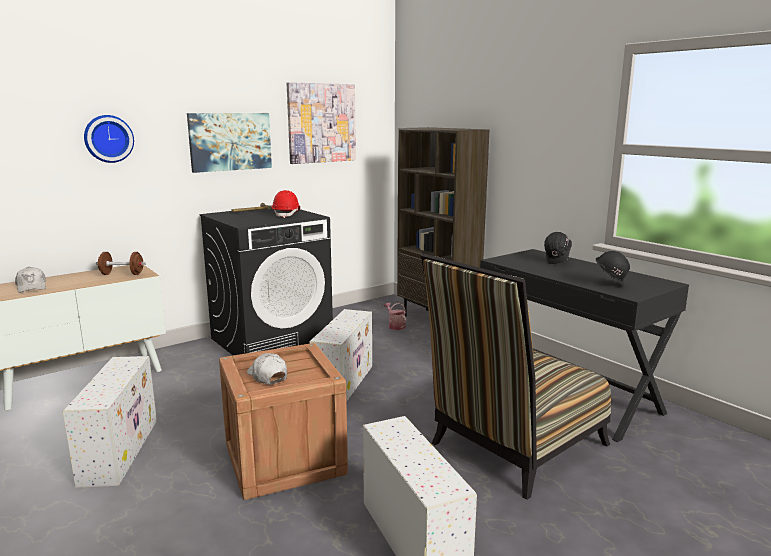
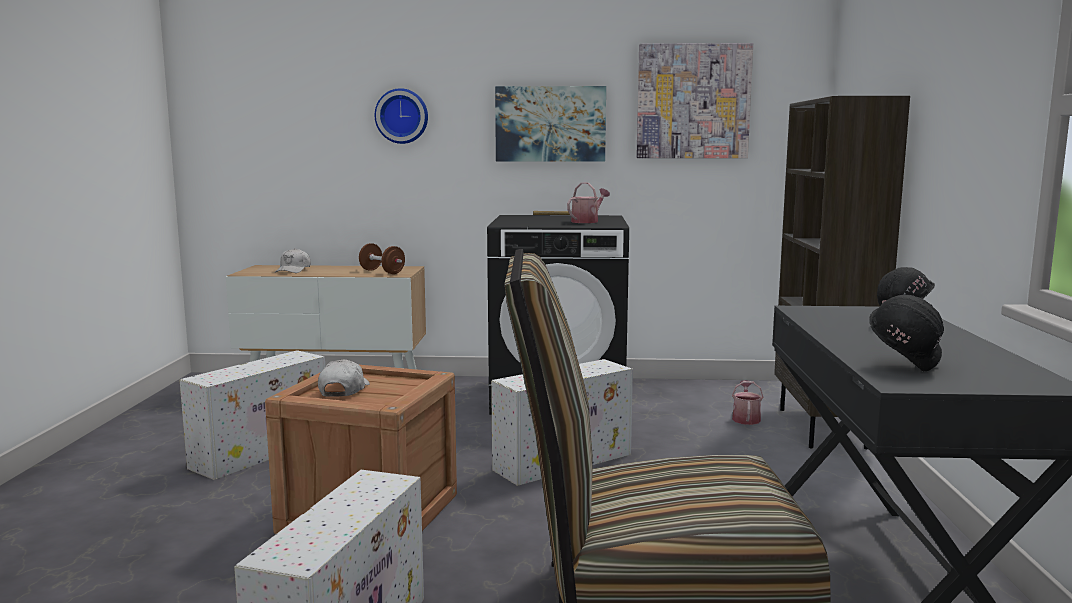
camera: 40 degrees right, 5 degrees down
(286, 214) = (587, 221): red hard hat -> watering can

